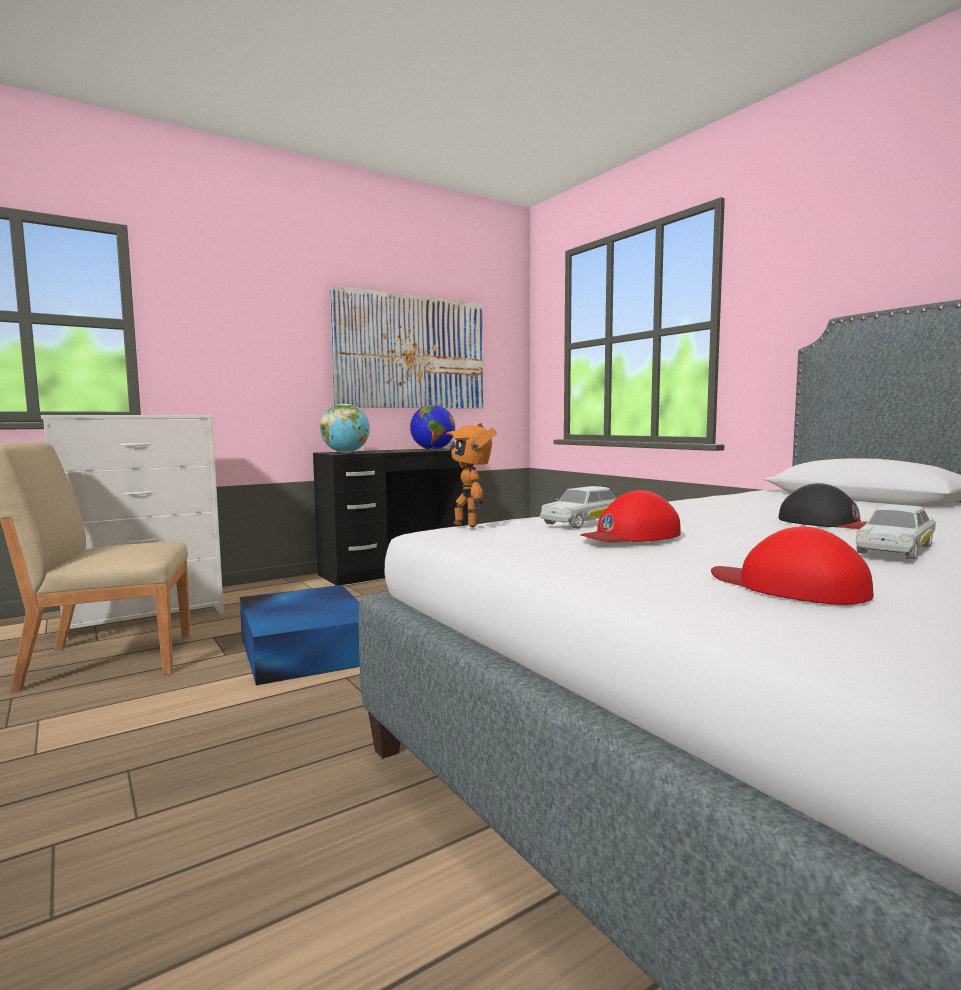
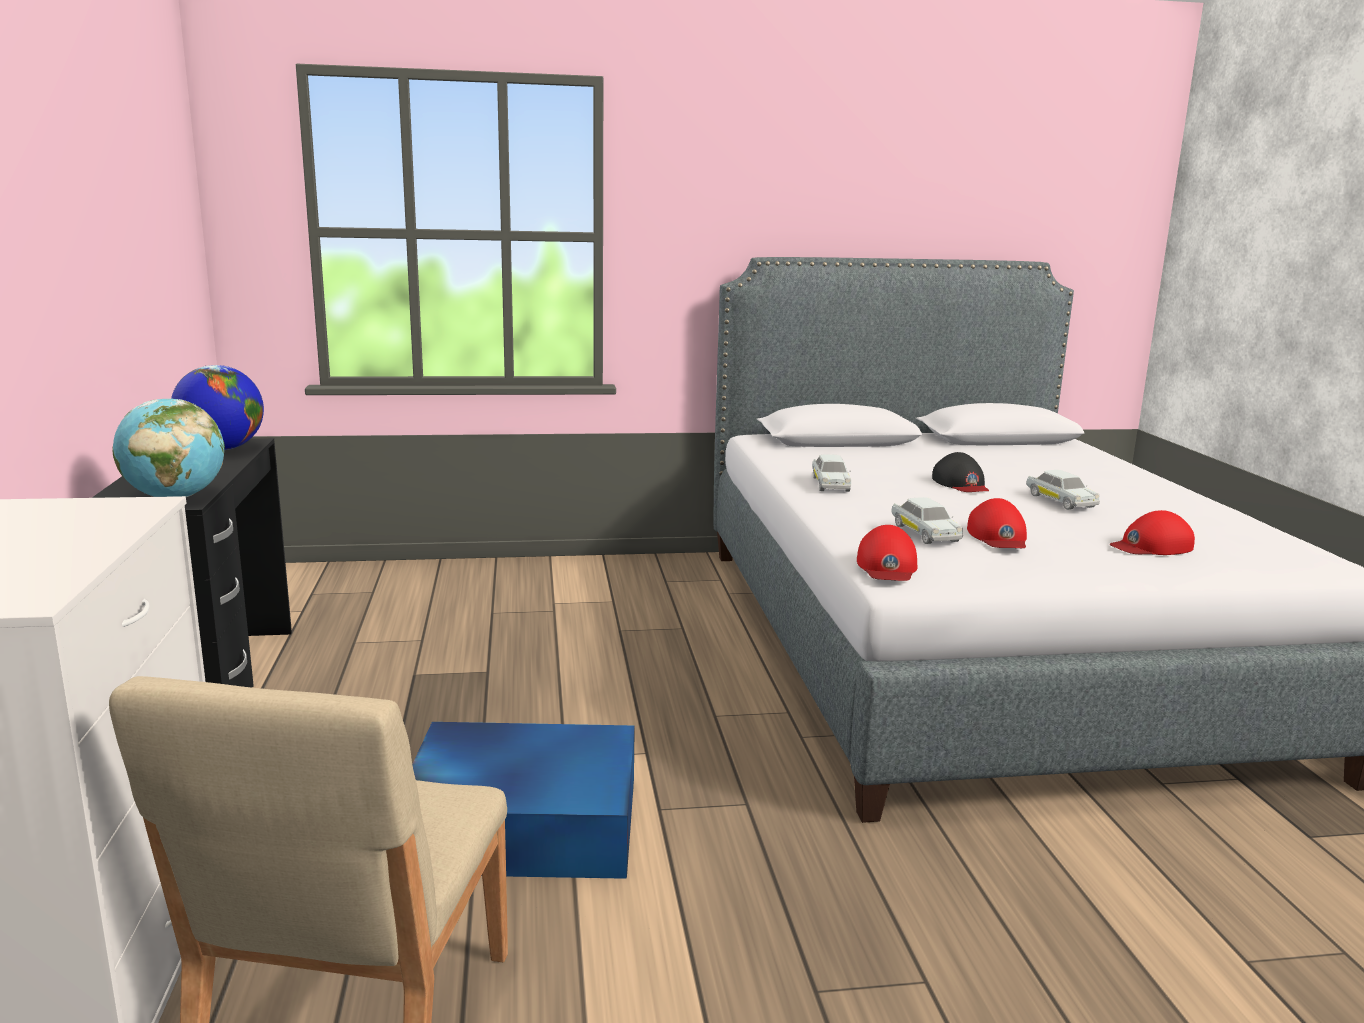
camera: 65 degrees left, 10 degrees up
(411, 352) = (118, 258): picture -> none
(468, 525) = (887, 566): toy robot -> red cap
(692, 504) = (830, 484): none -> white toy car
(827, 522) = (961, 483): black cap -> black cap turned 90 degrees clockwise

